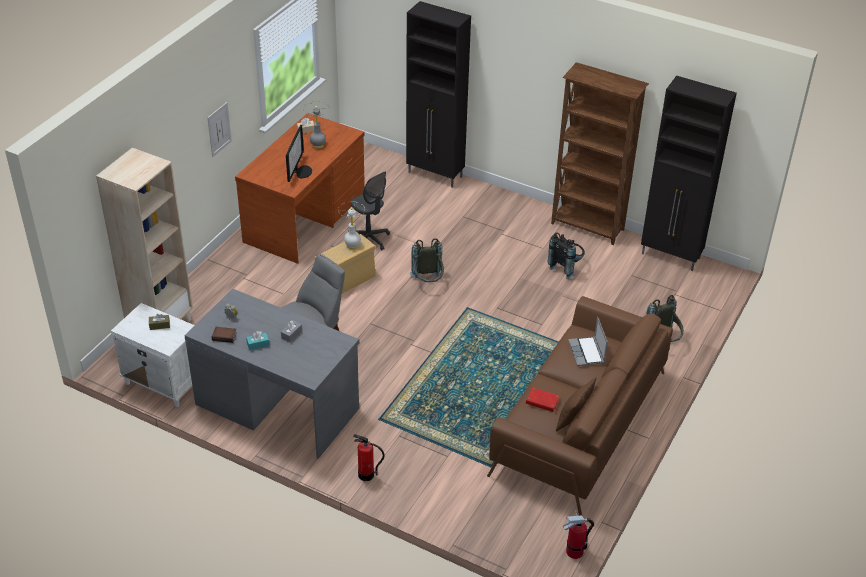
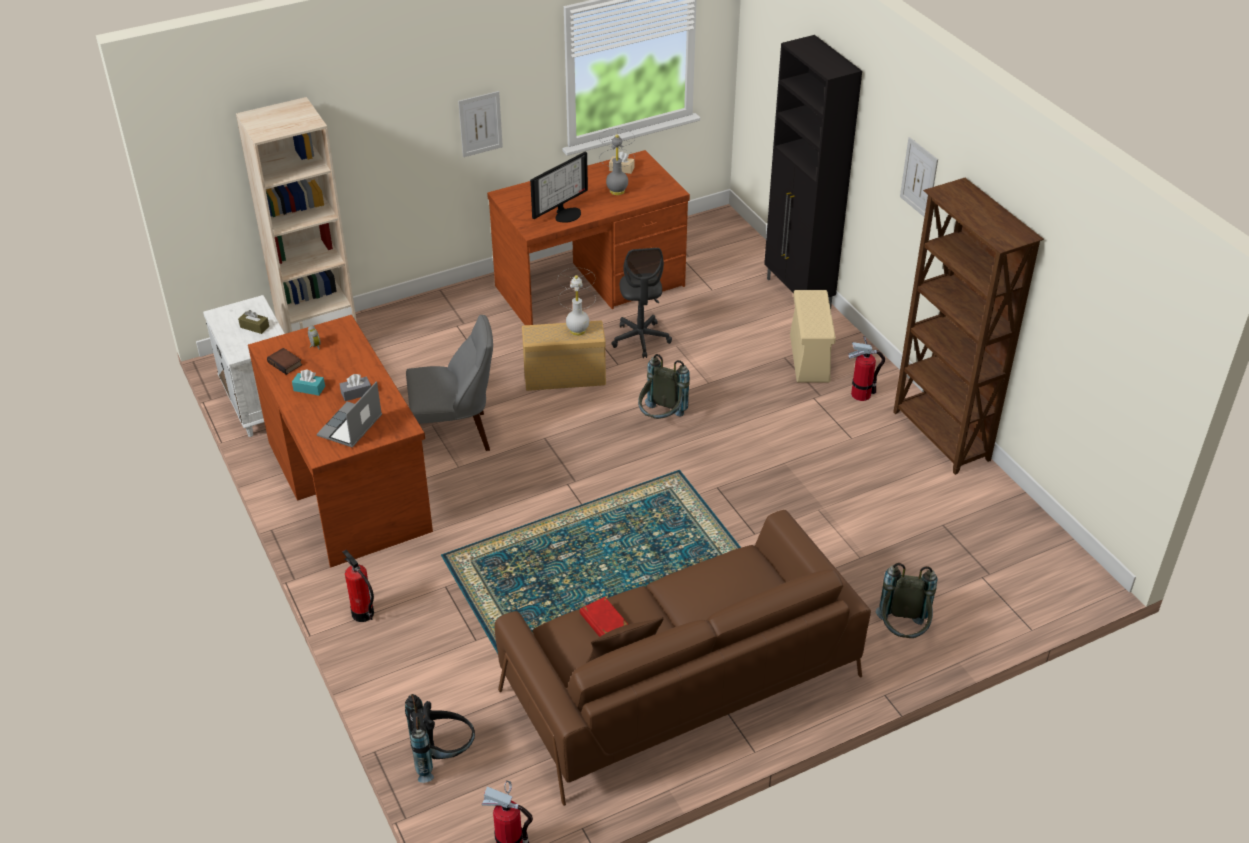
camera: 35 degrees right, 0 degrees up
(277, 405) = (349, 485): grey desk -> brown desk
(476, 210) = (809, 357): none -> beige storage box
(525, 220) = (861, 394): none -> fire extinguisher
(533, 72) = (919, 178): none -> picture
(566, 267) = (859, 476): black backpack -> black backpack (442, 757)
(587, 352) = (727, 588): laptop -> laptop (350, 427)
(671, 256) = (1027, 525): black cabinet -> none

